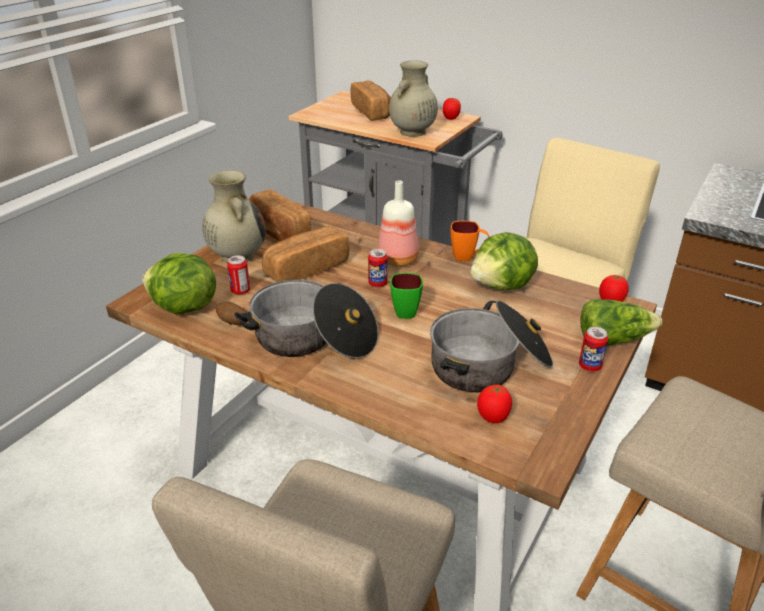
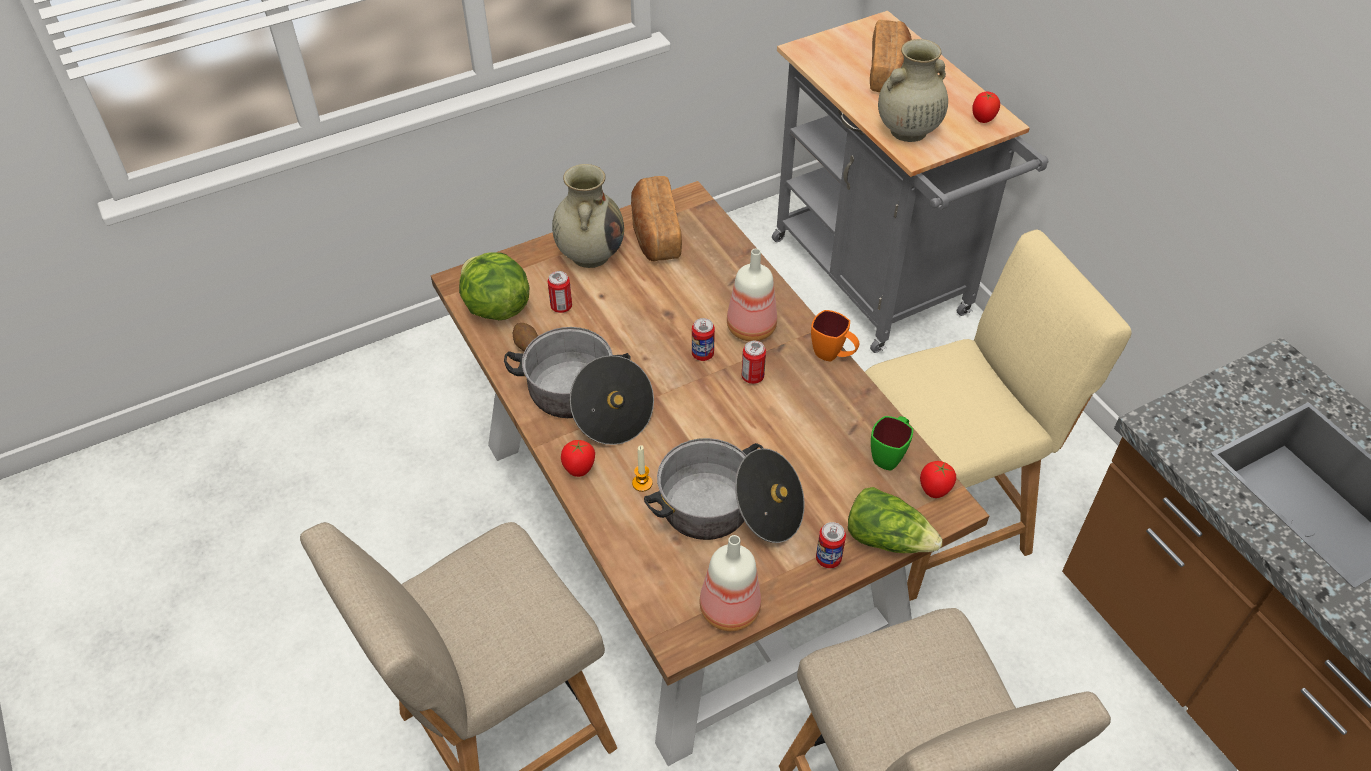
camera: 30 degrees right, 15 degrees up
(306, 268) = (645, 302): bread -> none
(405, 310) = (703, 402): green mug -> green mug (889, 455)
(408, 374) = (642, 483): none -> candle
(426, 284) = (752, 377): none -> can
(493, 418) = (679, 570): tomato -> tomato (579, 470)
(502, 286) = (833, 414): lettuce -> none
(556, 428) = (727, 610): none -> bottle

